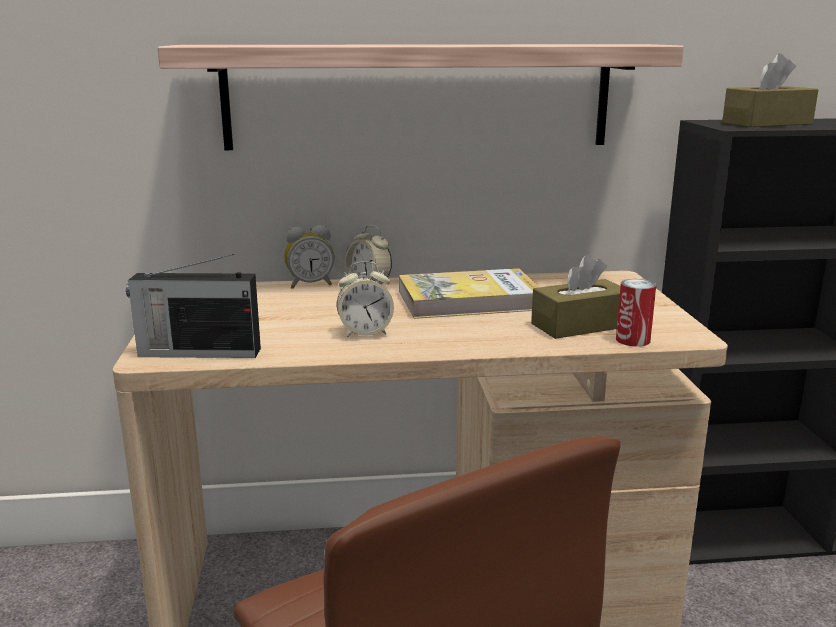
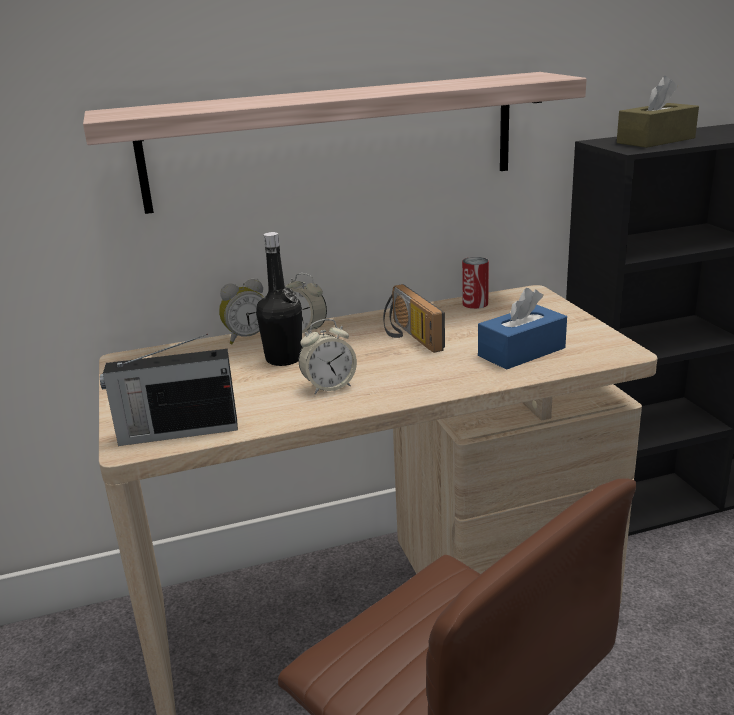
camera: 10 degrees left, 5 degrees up
(335, 305) = (284, 359): none -> black bottle
(469, 300) = (408, 336): book -> radio
(579, 325) = (521, 352): brown tissue box -> blue tissue box
(632, 340) = (575, 362): can -> can (475, 304)

